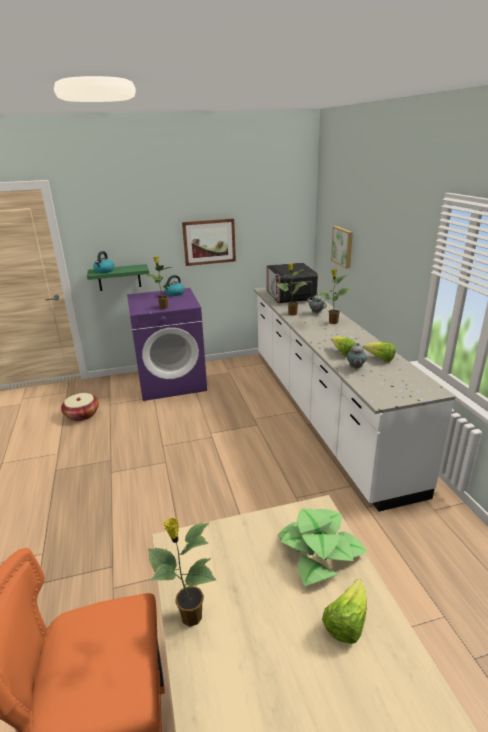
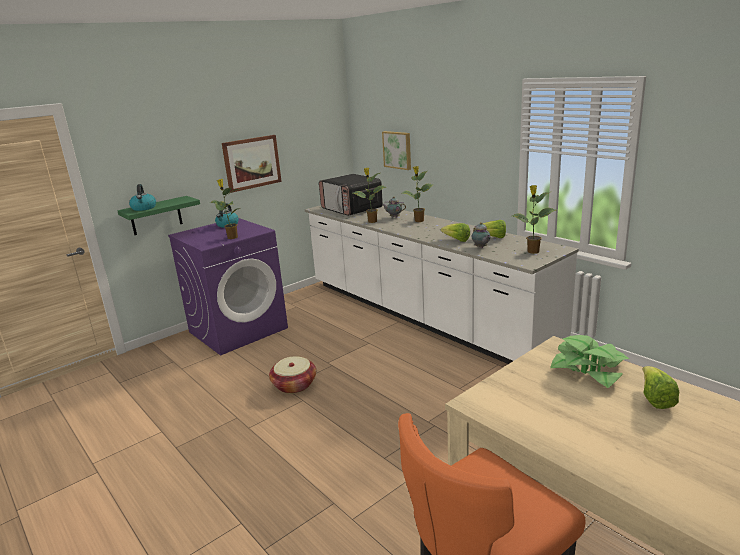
camera: 25 degrees left, 5 degrees down
(82, 414) = (155, 387): basket -> basket (294, 385)
(190, 617) = (546, 438): potted plant -> potted plant (532, 252)

